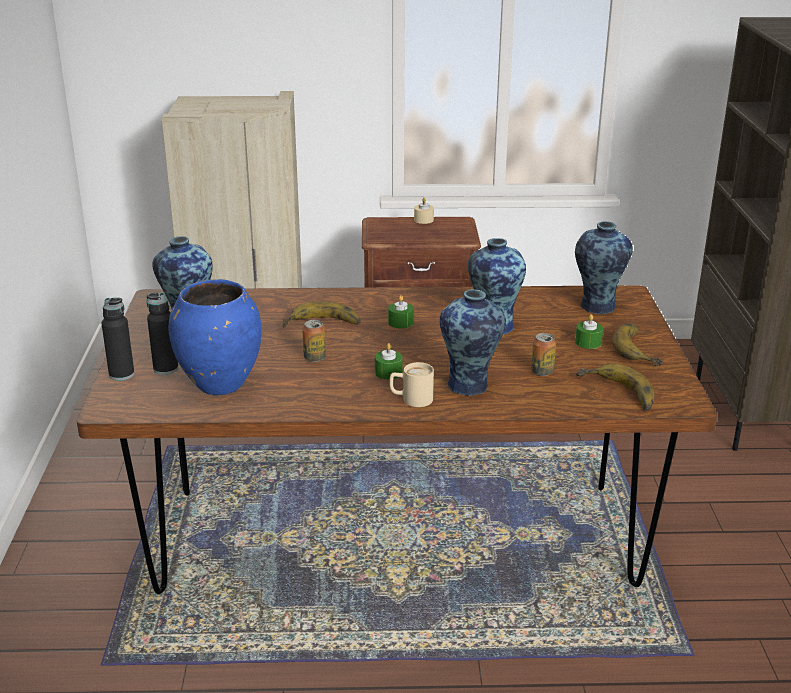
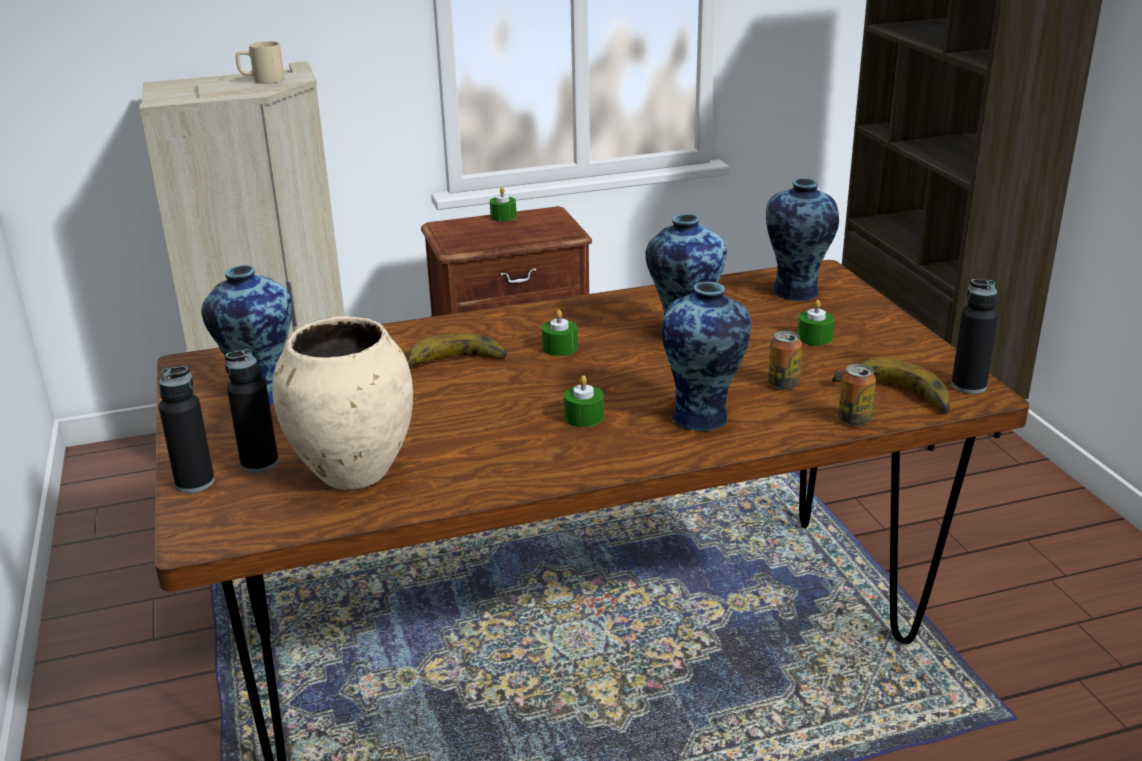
camera: 15 degrees left, 0 degrees up
(219, 385) = (353, 474): blue vase -> beige vase
(314, 358) = (470, 413): can -> can (854, 420)
(411, 399) = (636, 449): beige mug -> beige mug (262, 80)
(423, 220) = (503, 217): beige candle -> green candle
(641, 349) = (883, 336): banana -> none
(679, 394) = (968, 386): none -> black bottle

